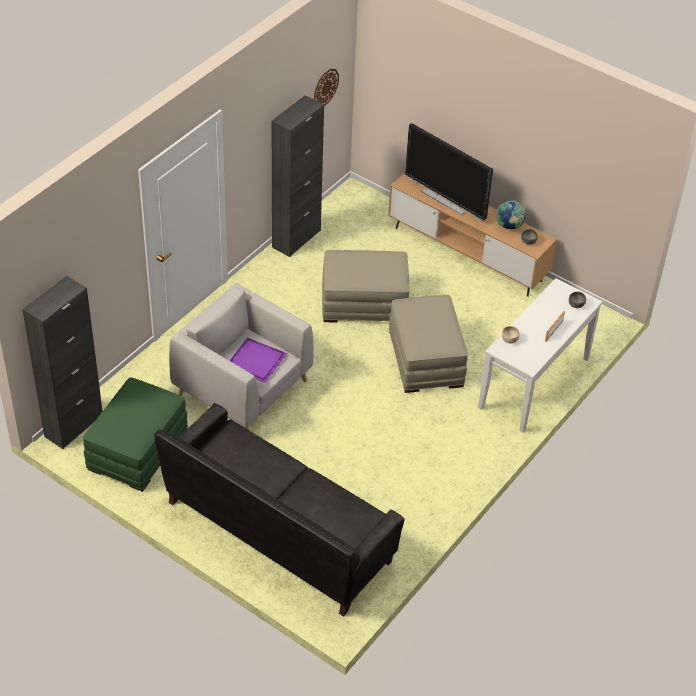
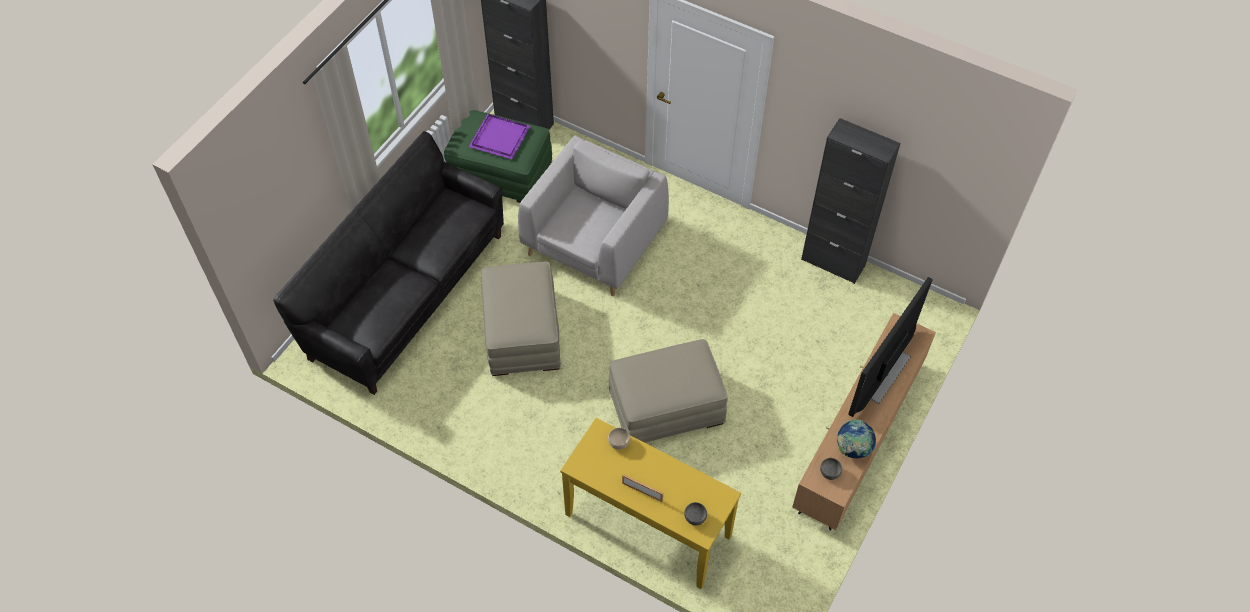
camera: 85 degrees right, 10 degrees up
(255, 360) = (585, 223): purple tray -> purple tray (501, 137)
(325, 87) = (945, 172): wall clock -> none
(364, 303) = (743, 337): beige ottoman -> beige ottoman (522, 332)
(535, 383) = (647, 525): white console table -> yellow console table

